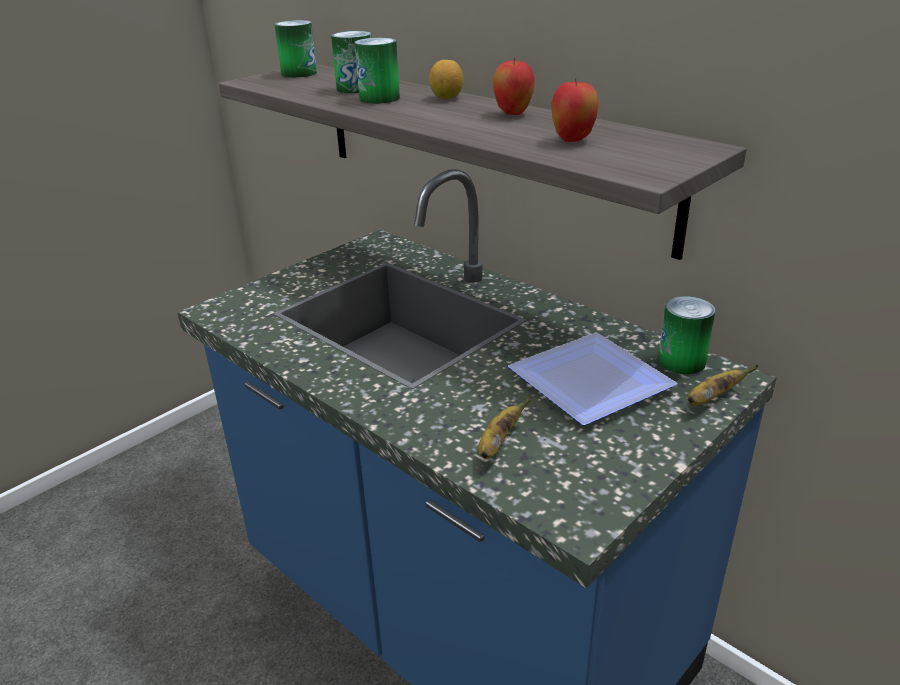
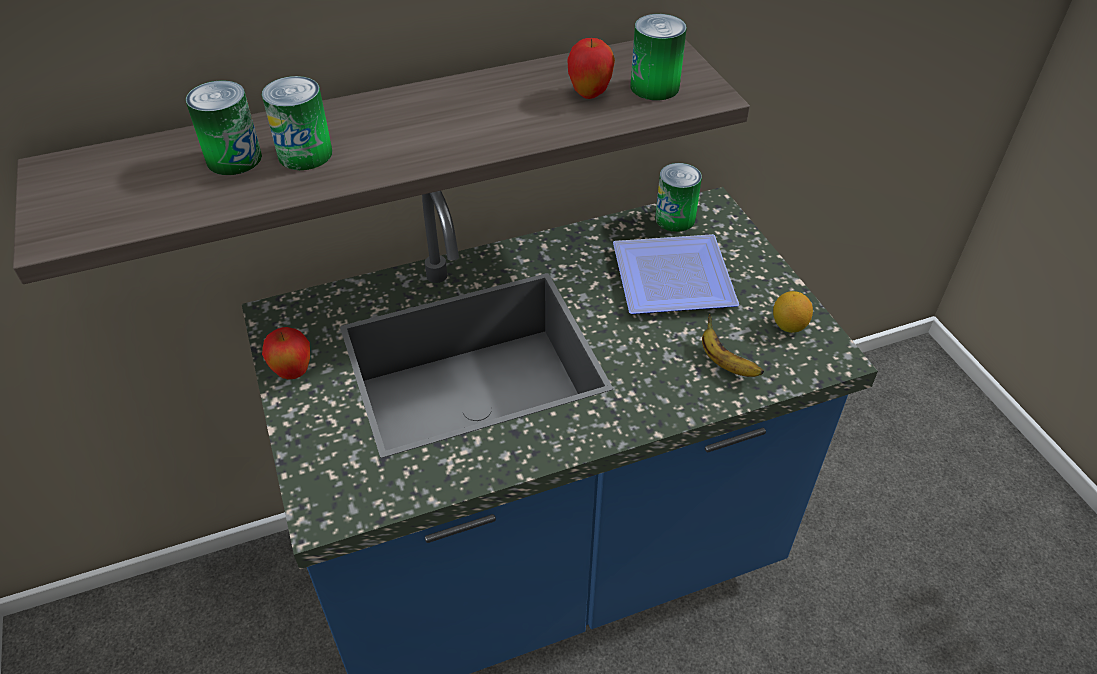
camera: 65 degrees left, 15 degrees up
(299, 73) = (76, 183): can -> can (654, 87)
(446, 97) = (360, 111): lemon -> lemon (788, 326)
(513, 114) = (471, 94): apple -> apple (293, 372)
(712, 398) = (731, 228): banana -> none

